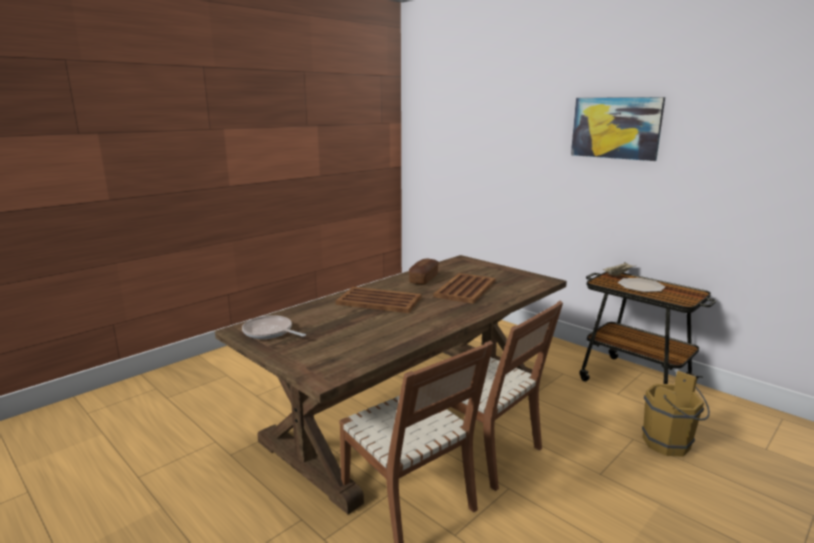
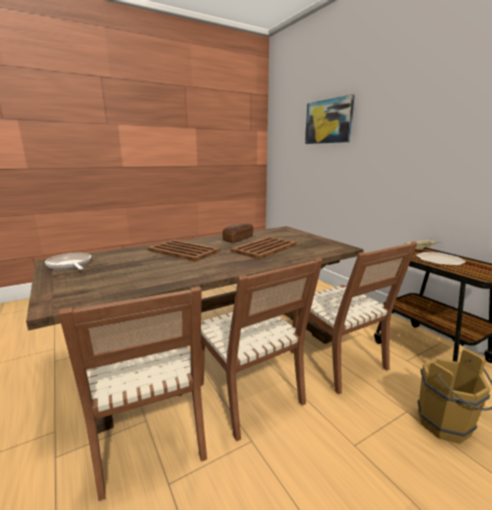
camera: 15 degrees right, 0 degrees up
(556, 406) = (340, 363): none -> chair
(615, 128) = (429, 110): picture -> picture (328, 121)

